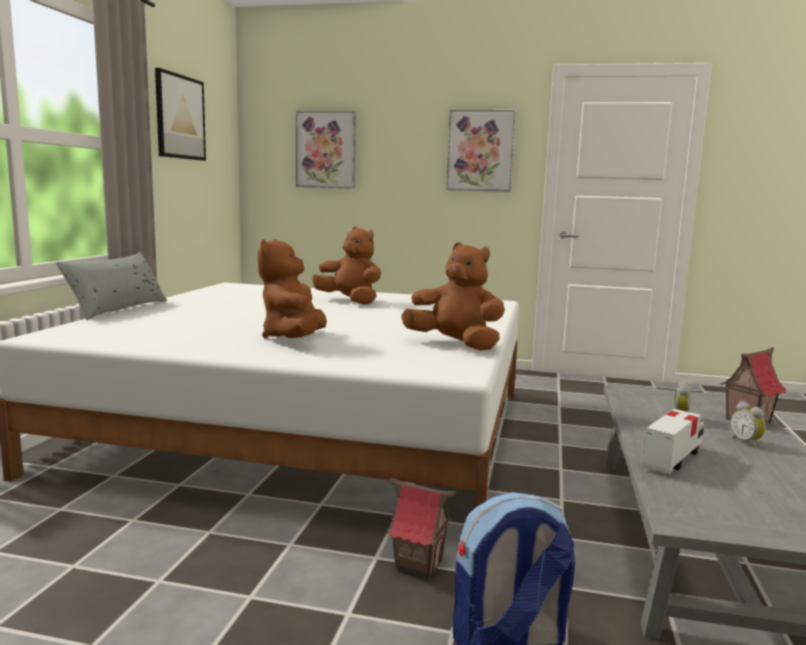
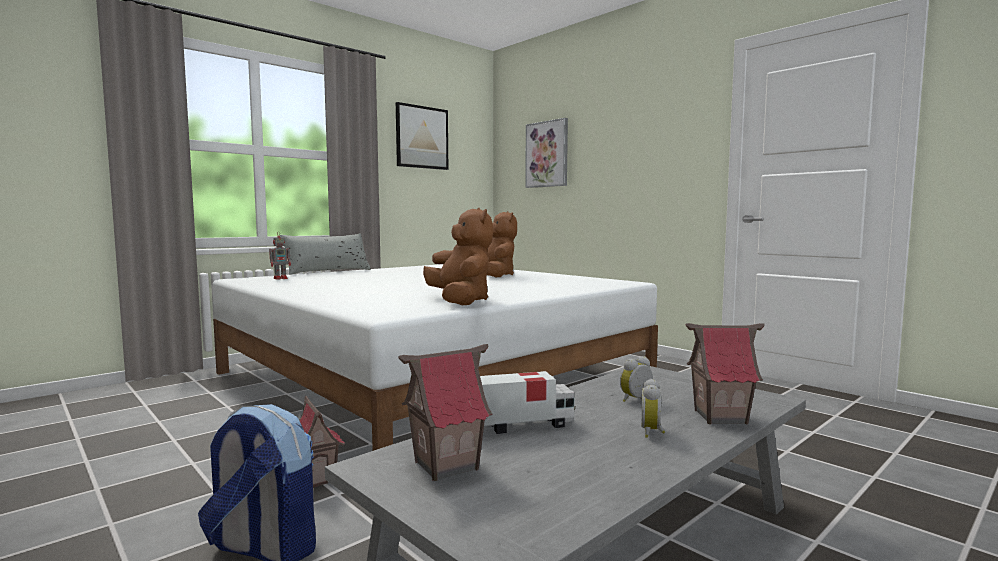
camera: 35 degrees right, 5 degrees down
(106, 328) = (281, 278): none -> toy robot
(294, 339) = (361, 290): brown plush toy -> none
(480, 151) = (666, 139): picture -> none
(715, 504) = (445, 465): none -> toy house

